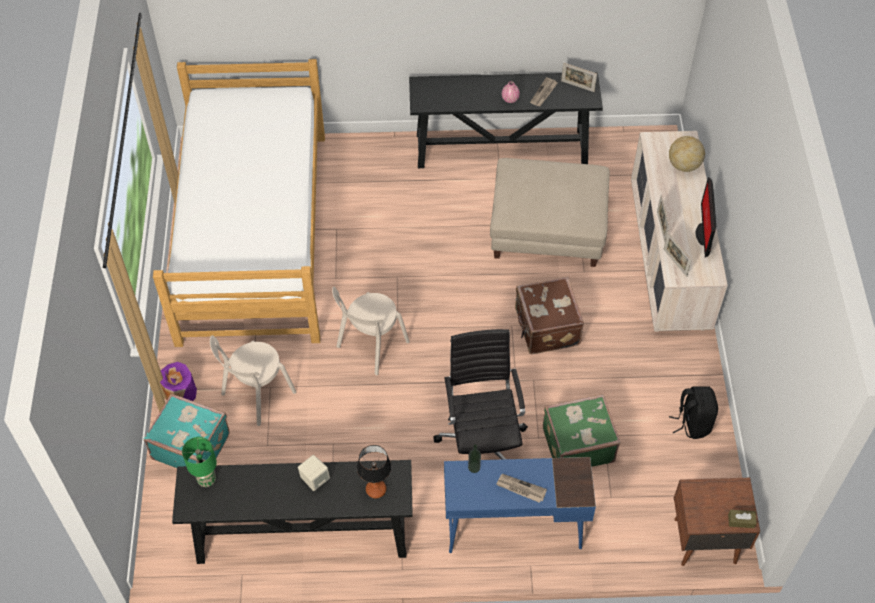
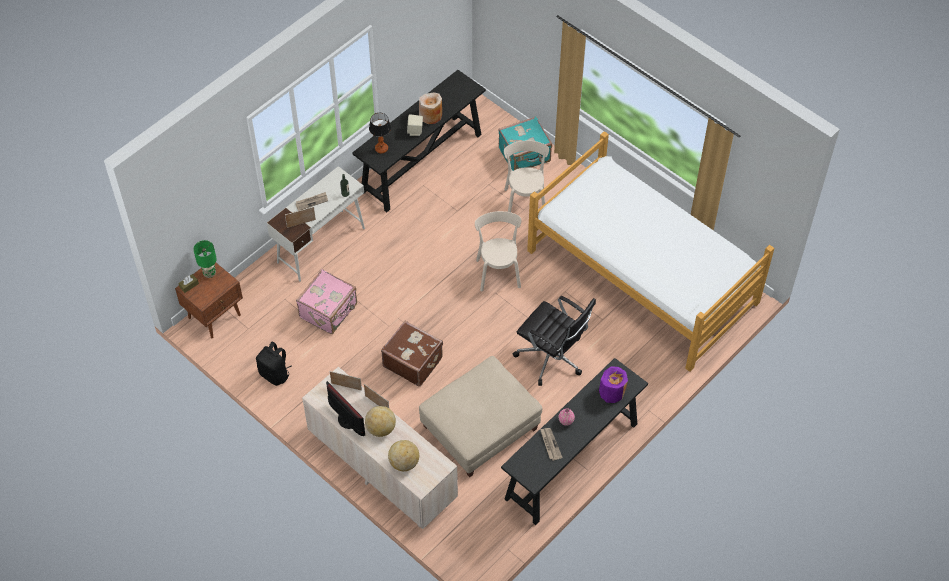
camera: 135 degrees right, 0 degrees up
(180, 394) = (563, 171): purple vase -> purple vase (612, 392)
(206, 480) = (464, 94): green table lamp -> green table lamp (209, 273)
(275, 484) = (430, 116): none -> beige vase
(482, 443) = (380, 271): black office chair -> black office chair (552, 358)
(513, 528) = (321, 245): blue desk -> white desk
(577, 86) = (534, 469): picture frame -> picture frame (301, 223)
(577, 444) = (329, 311): green suitcase -> pink suitcase
(677, 205) = (381, 429): none -> globe

